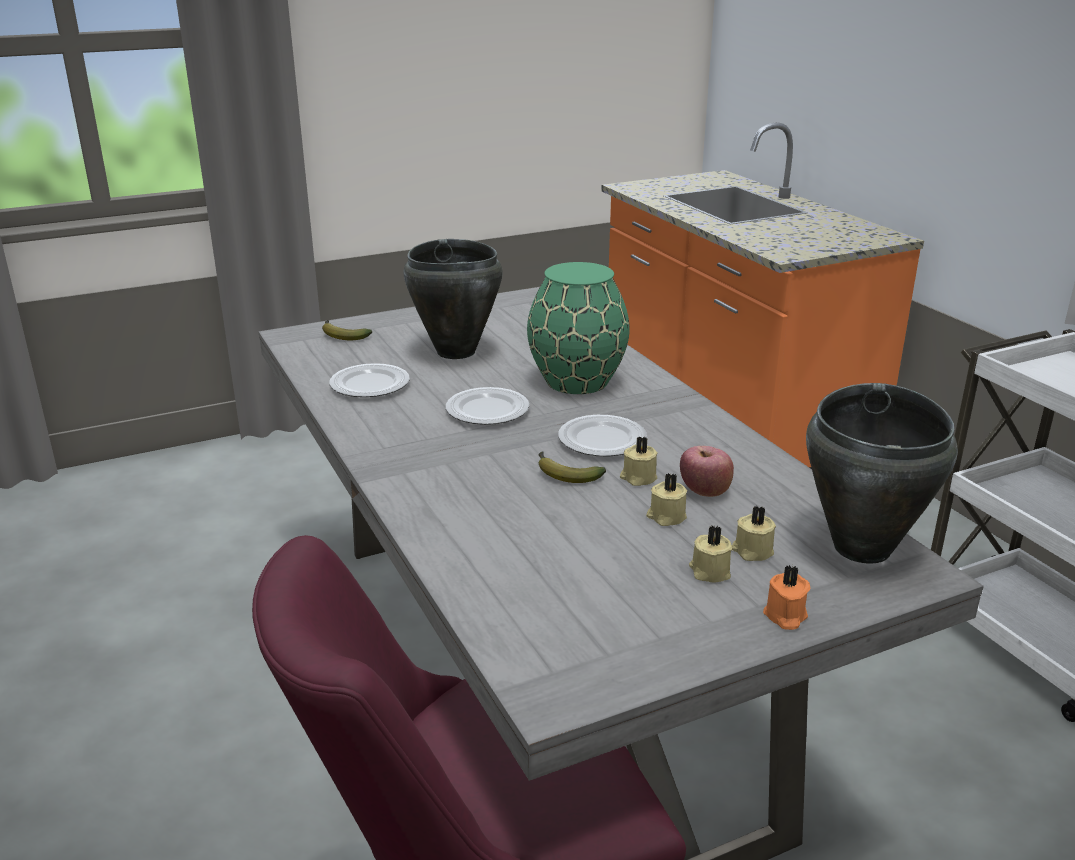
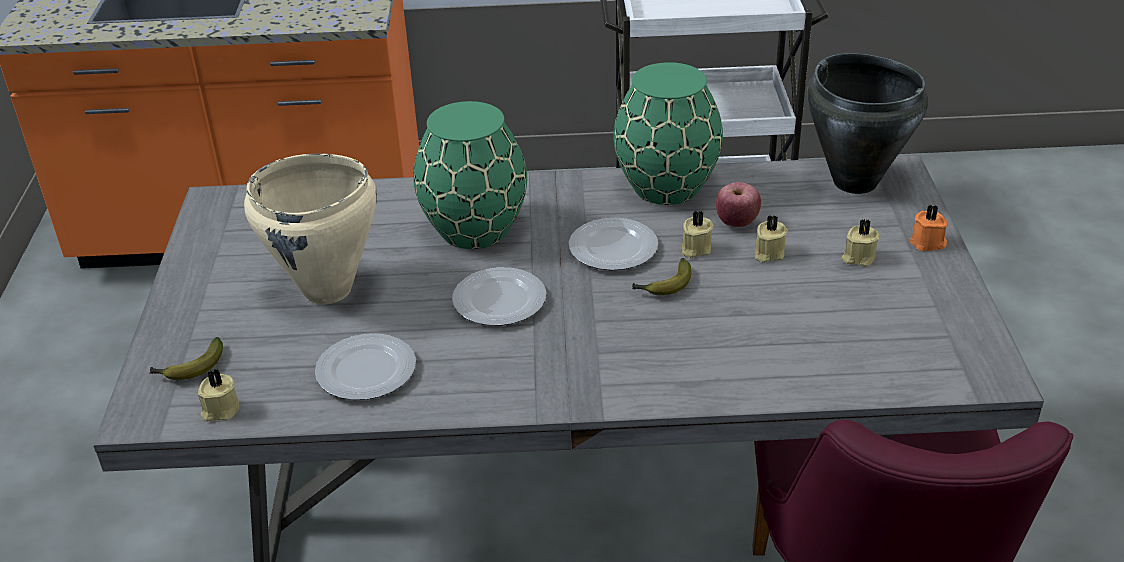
camera: 65 degrees left, 10 degrees up
(455, 352) = (328, 290): black cooking pot -> beige cooking pot
(730, 446) = (668, 187): none -> green vase
(751, 551) = (838, 229): beige candle -> beige candle (220, 410)

